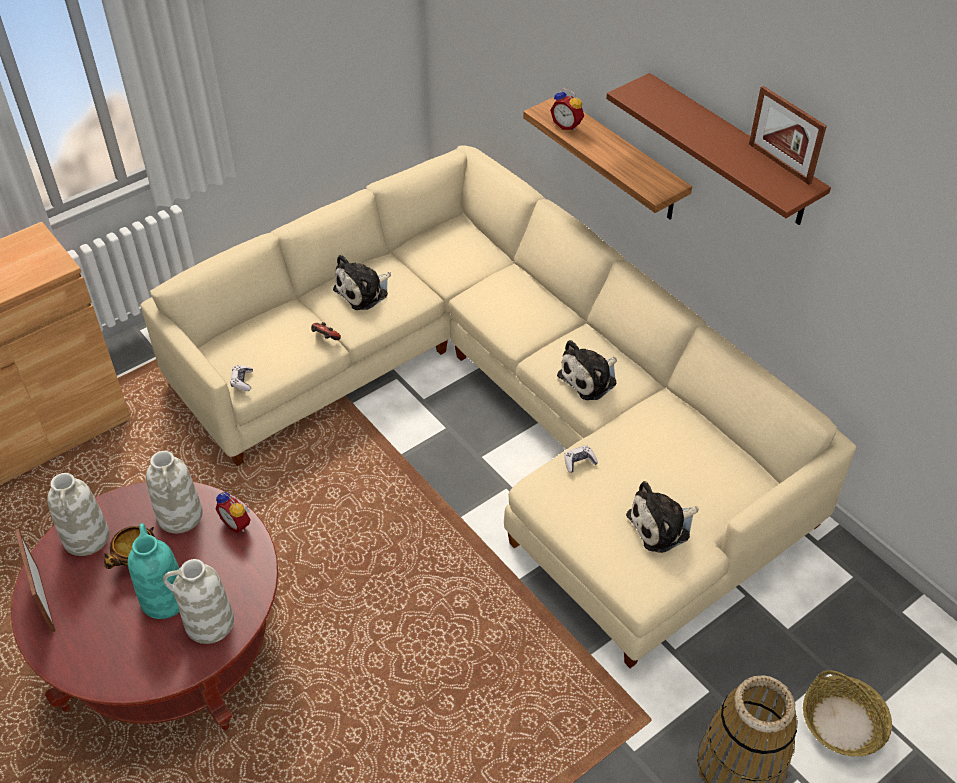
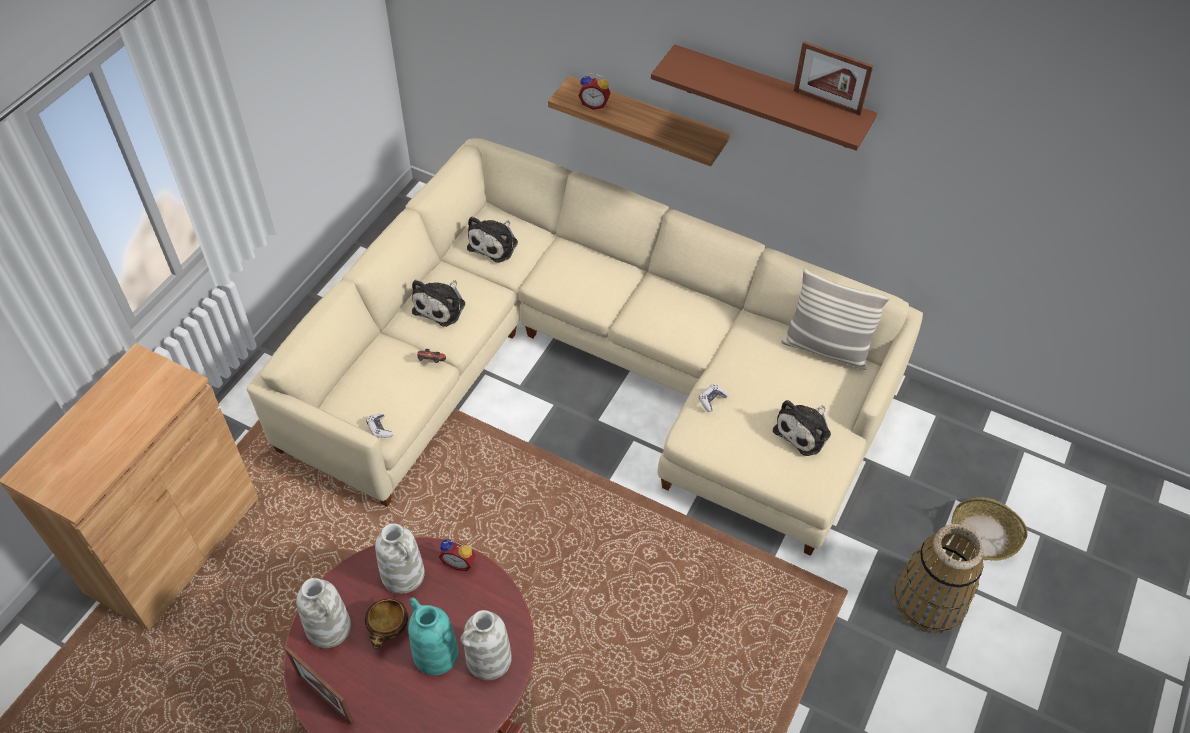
camera: 25 degrees left, 5 degrees up
(590, 378) = (680, 322): plush toy -> plush toy (495, 244)
(733, 452) = (825, 349): none -> pillow

